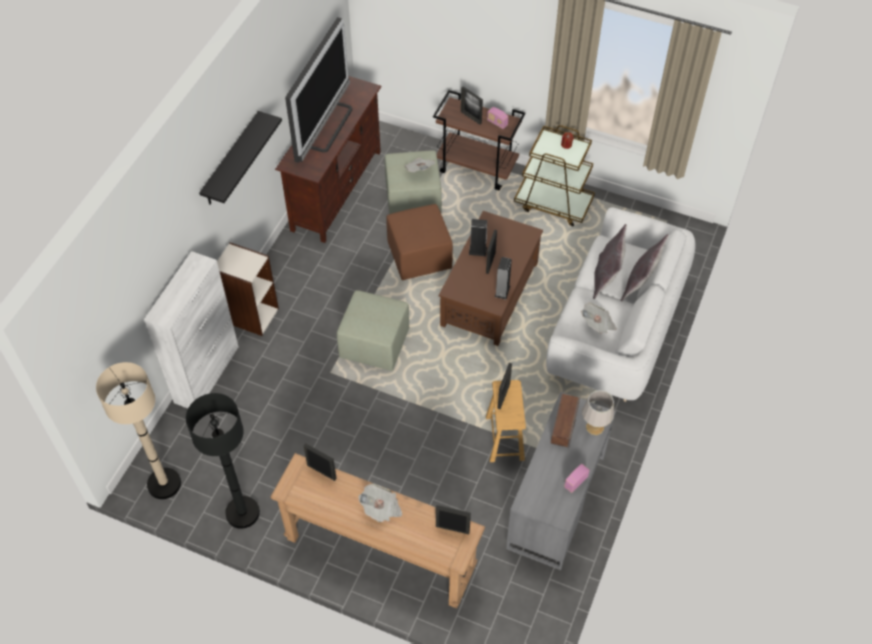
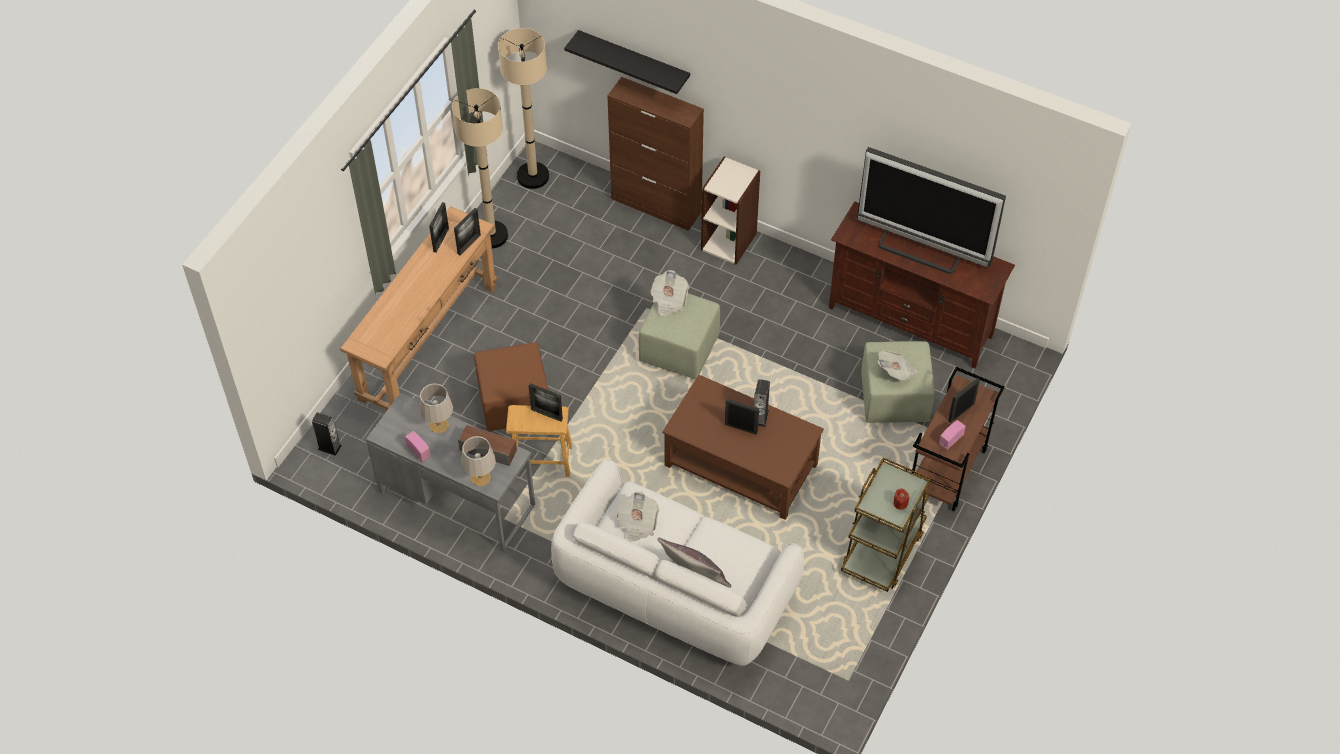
camera: 95 degrees right, 0 degrees up
(207, 374) = (656, 205): white cabinet -> brown cabinet
(231, 160) = (799, 118): black shelf -> black shelf (634, 61)
(242, 513) = (491, 235): black floor lamp -> beige floor lamp
(381, 508) = (420, 288): newspaper -> newspaper (669, 300)
(419, 256) = (803, 398): brown ottoman -> brown ottoman (515, 402)
(452, 529) = (387, 342): picture frame -> picture frame (441, 240)
(502, 291) = (697, 435): speaker -> speaker (329, 447)
(543, 469) = (438, 425): none -> grey table lamp
(606, 278) = (706, 543): grey pillow -> none

